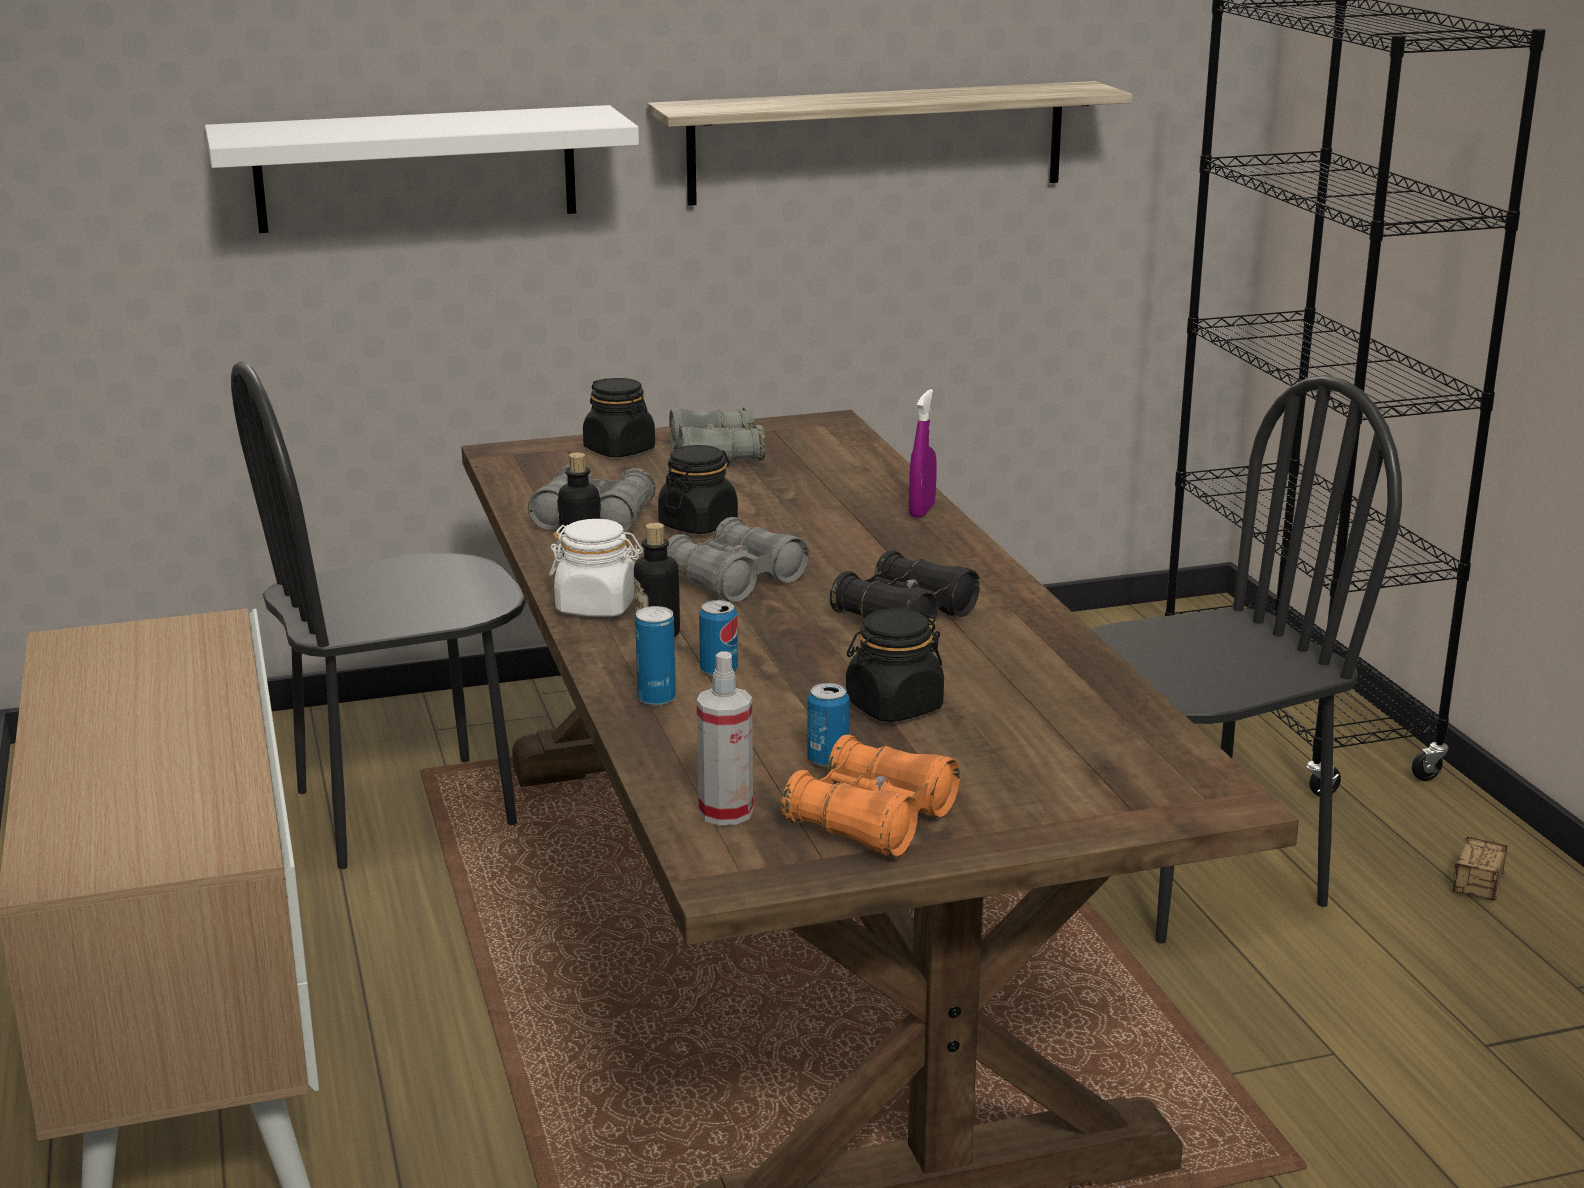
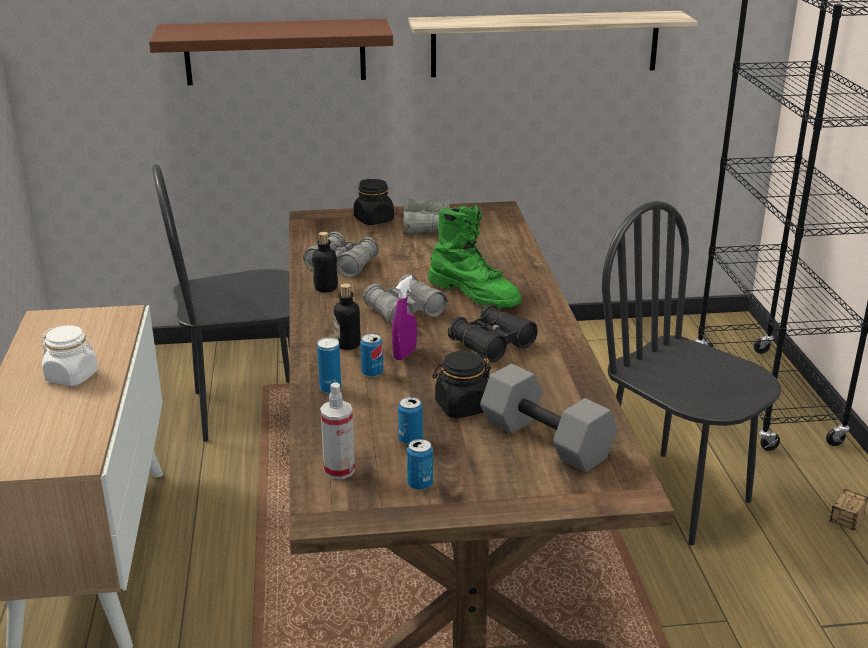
camera: 10 degrees right, 5 degrees up
(416, 168) = (275, 52): white shelf -> brown shelf
(597, 606) = (321, 323): white jar -> white jar (72, 376)
(698, 524) = (398, 273): black jar -> none
(843, 546) = (475, 294): none -> green boot
(872, 820) = (420, 484): orange binoculars -> can
(922, 511) = (529, 273): purple spray bottle -> purple spray bottle (404, 354)
(1056, 741) = (548, 440): none -> grey dumbbell
(1193, 880) = (675, 497): black chair -> black chair turned 120 degrees counterclockwise

